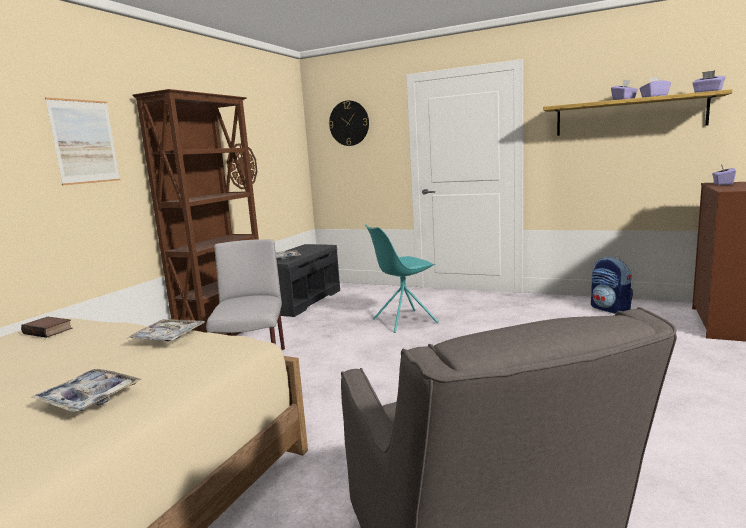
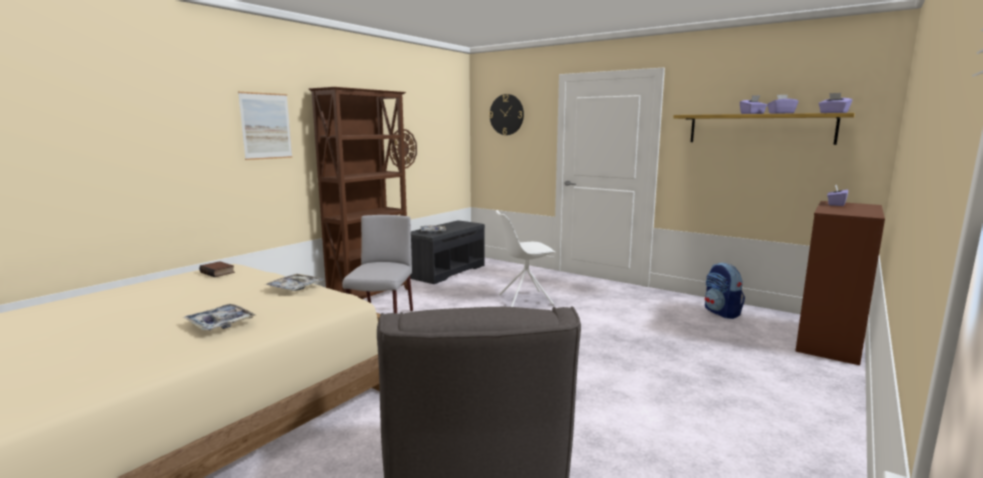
camera: 10 degrees right, 0 degrees up
(403, 321) = (524, 300): turquoise chair -> white chair

